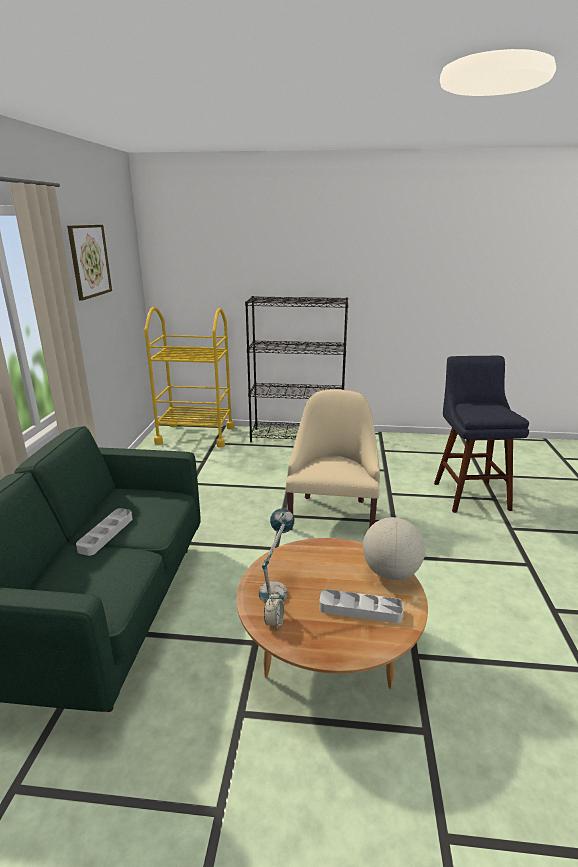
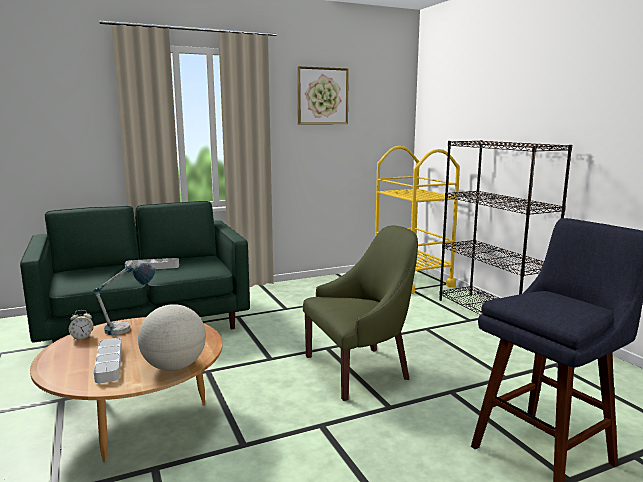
camera: 60 degrees right, 10 degrees down
(332, 514) = (359, 369): beige armchair -> green armchair

